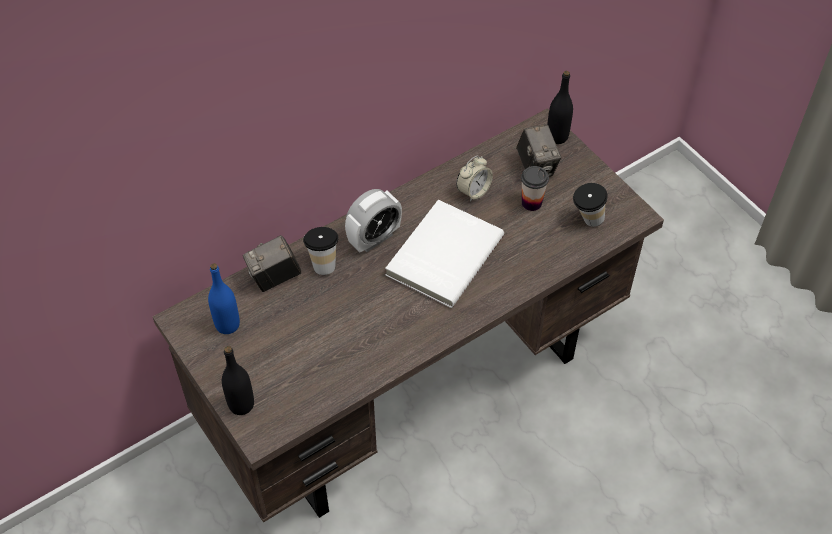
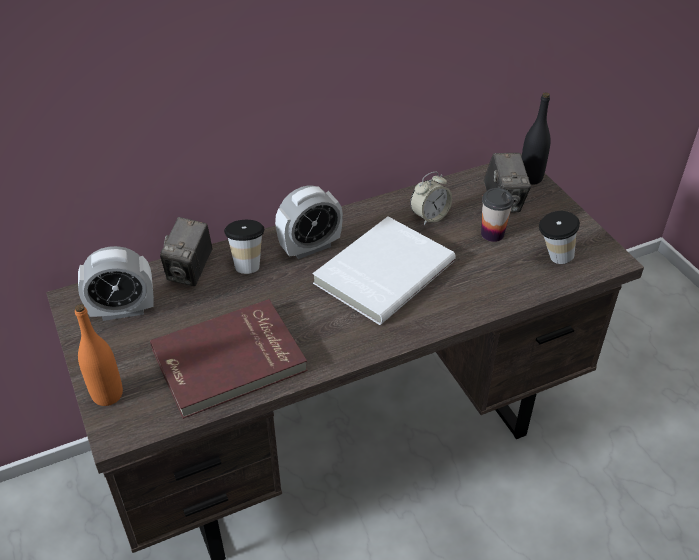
camera: 10 degrees right, 10 degrees down
(227, 325) = (123, 310): blue bottle -> alarm clock
(241, 404) = (107, 395): black bottle -> orange bottle
(274, 278) = (190, 271): camera -> camera turned 60 degrees counterclockwise
(334, 360) = (229, 362): none -> red book

